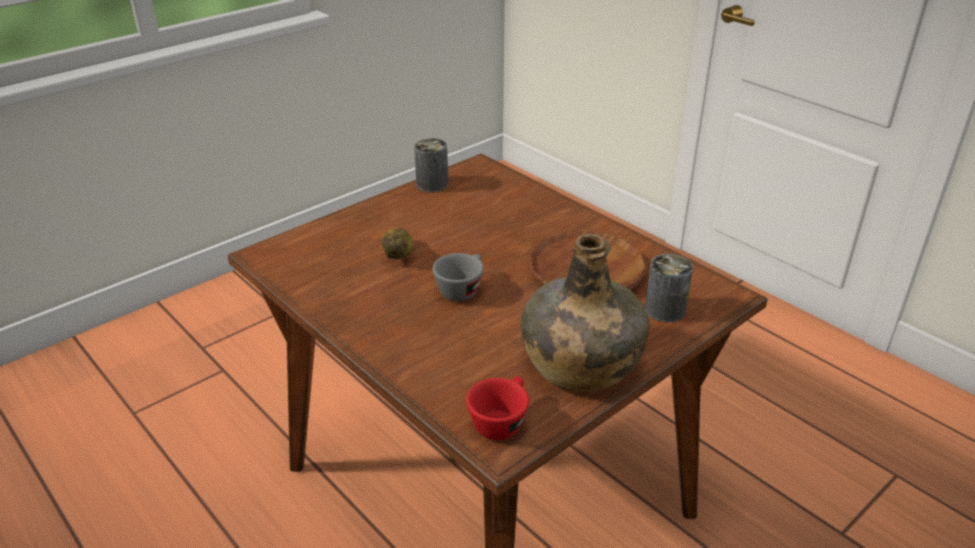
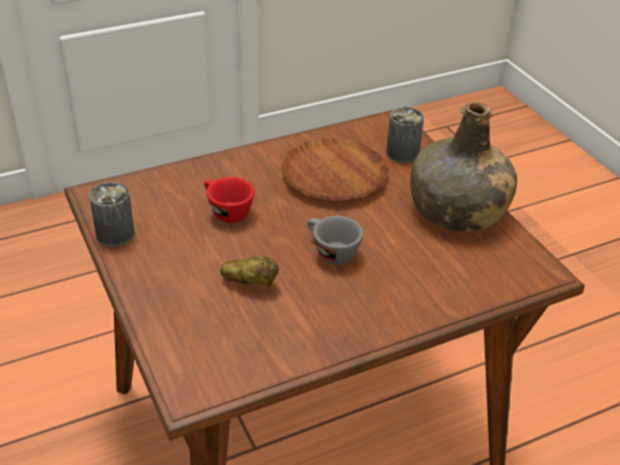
camera: 75 degrees left, 5 degrees up
(500, 421) = (518, 266): red cup -> red cup (226, 211)

